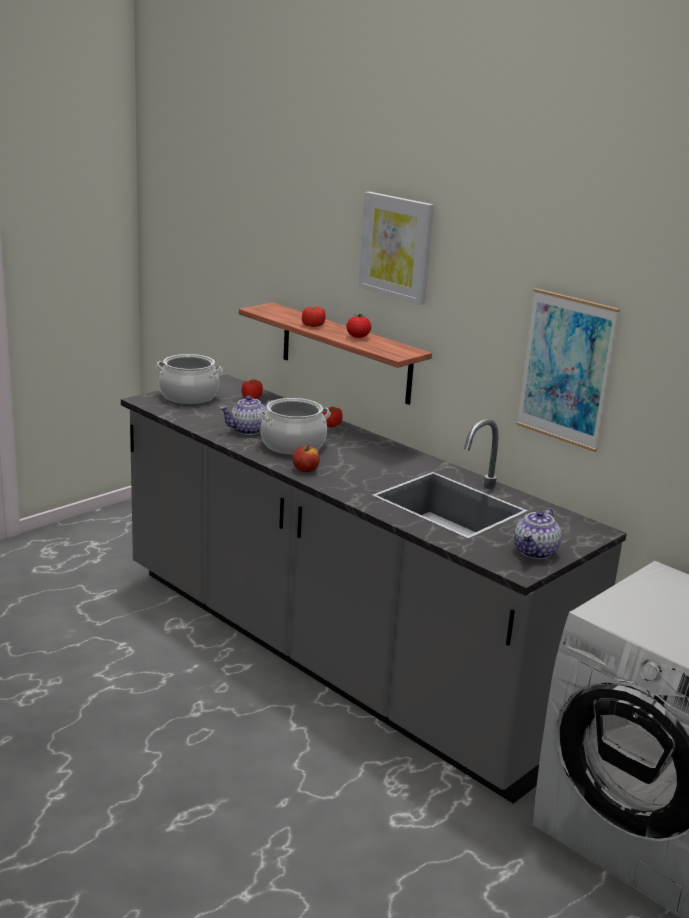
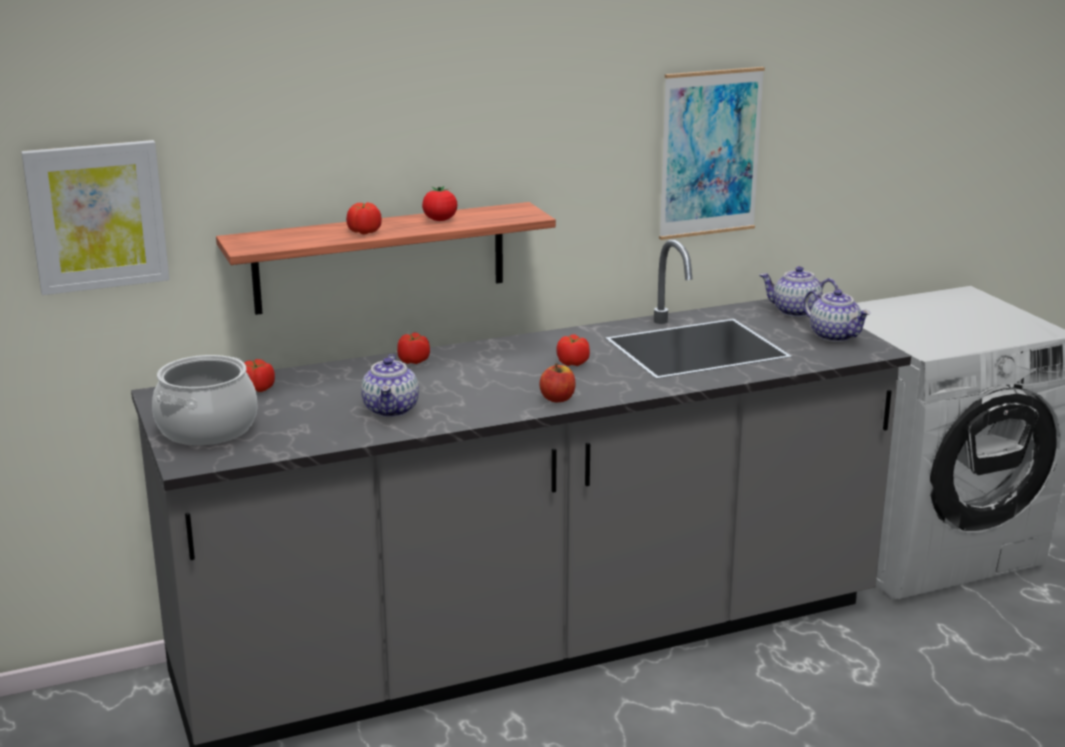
camera: 65 degrees left, 0 degrees up
(293, 445) = (469, 392): cooking pot -> none
(373, 467) = (572, 363): none -> tomato
(396, 247) = (455, 81): picture -> picture (97, 216)
(575, 533) = (795, 312): none -> teapot

